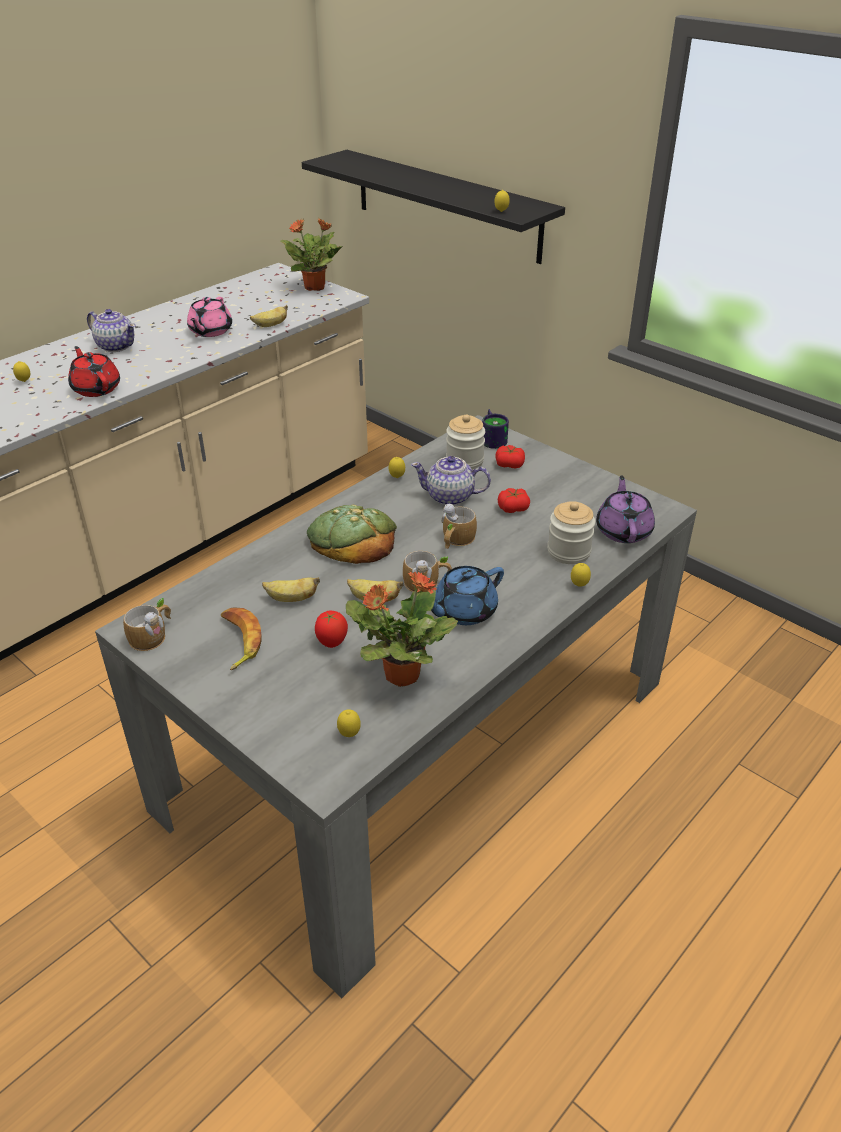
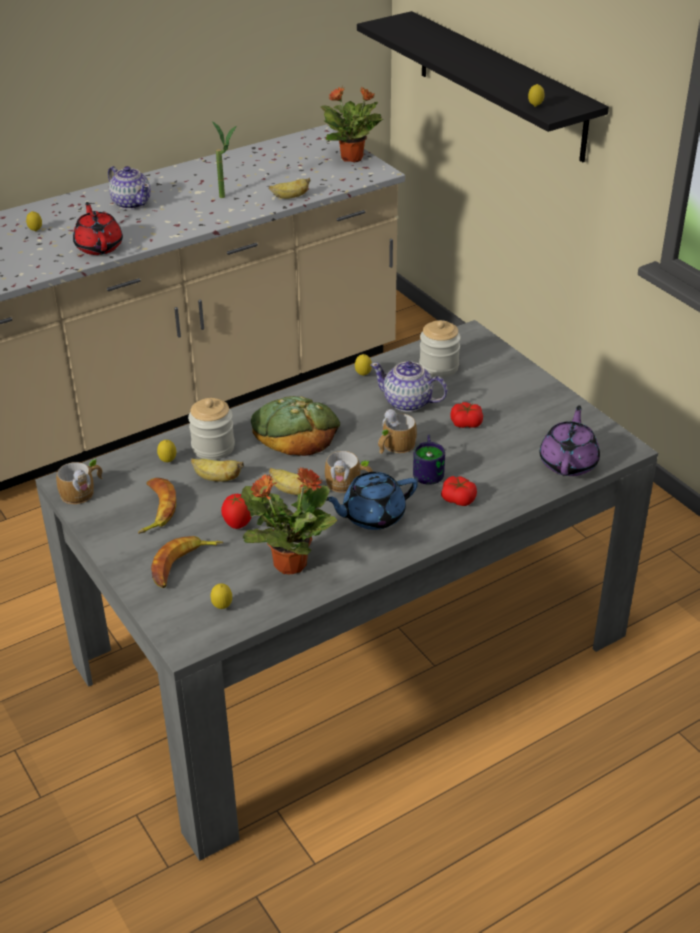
camera: 15 degrees right, 0 degrees up
(210, 331) = (227, 197): pink teapot -> potted plant
(290, 696) = (183, 565): none -> banana
(493, 439) = (479, 348): mug -> mug (430, 470)
(509, 464) = (483, 377): tomato -> tomato (458, 499)
(568, 552) = (501, 475): jar -> jar (213, 447)
(579, 586) = (496, 510): lemon -> lemon (168, 461)

